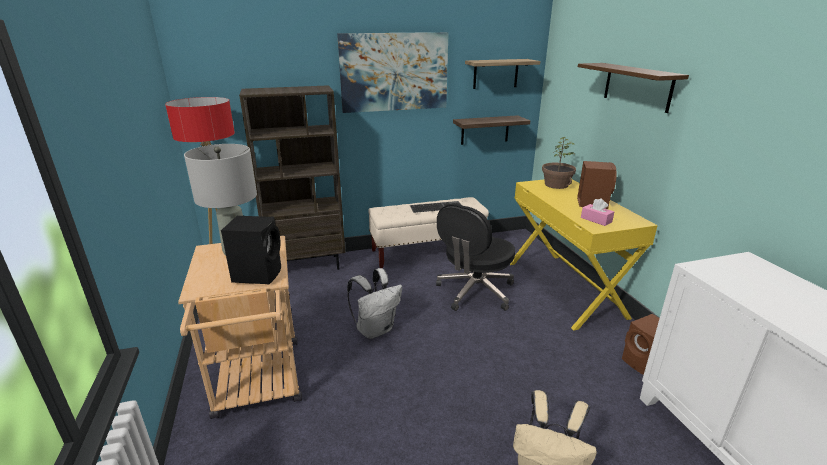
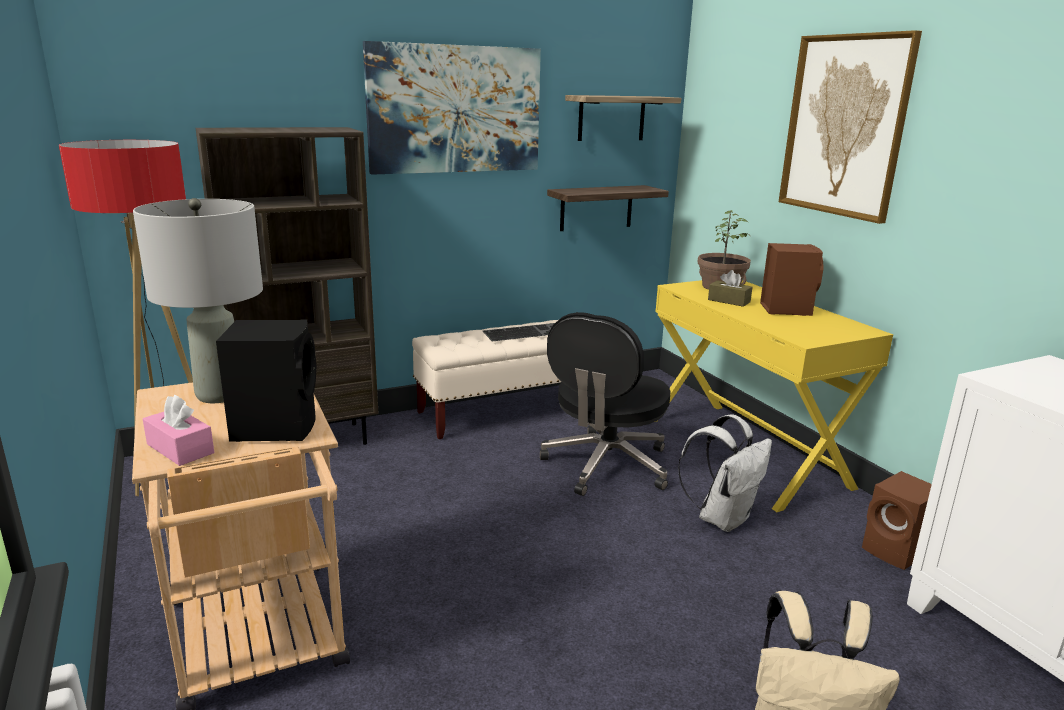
camera: 10 degrees left, 5 degrees down
(375, 329) = (454, 534): white backpack -> white backpack (722, 518)
(557, 196) = (729, 301): none -> brown tissue box
(596, 220) = (802, 330): pink tissue box -> pink tissue box (180, 448)
(637, 86) = (845, 126): shelf -> picture

